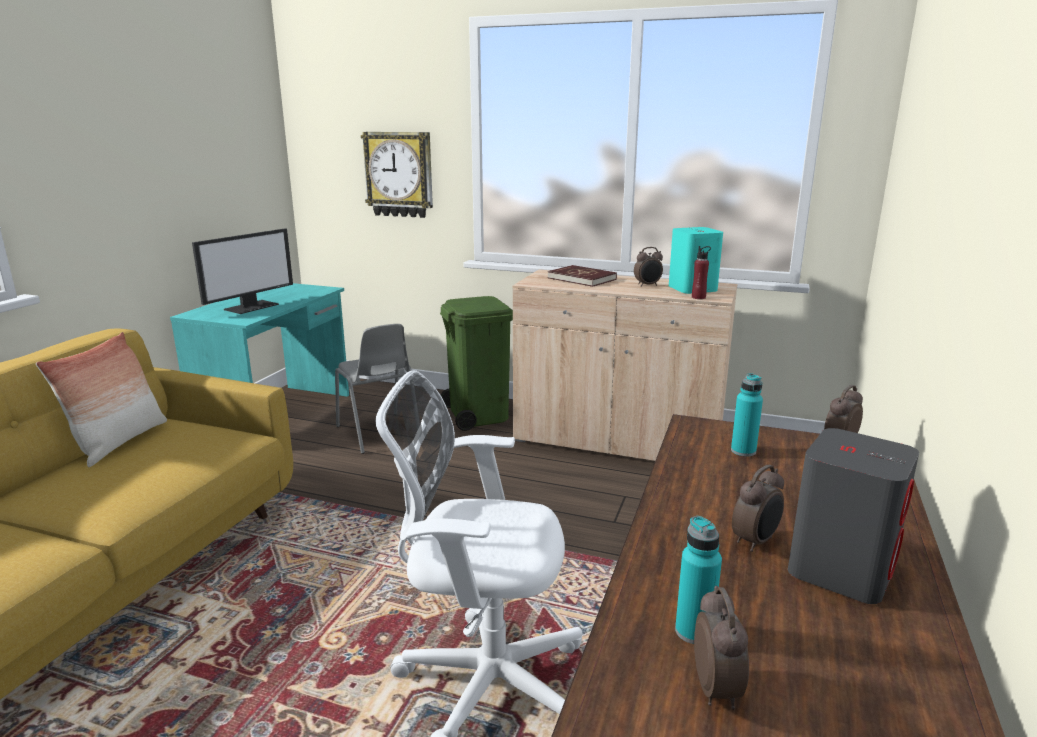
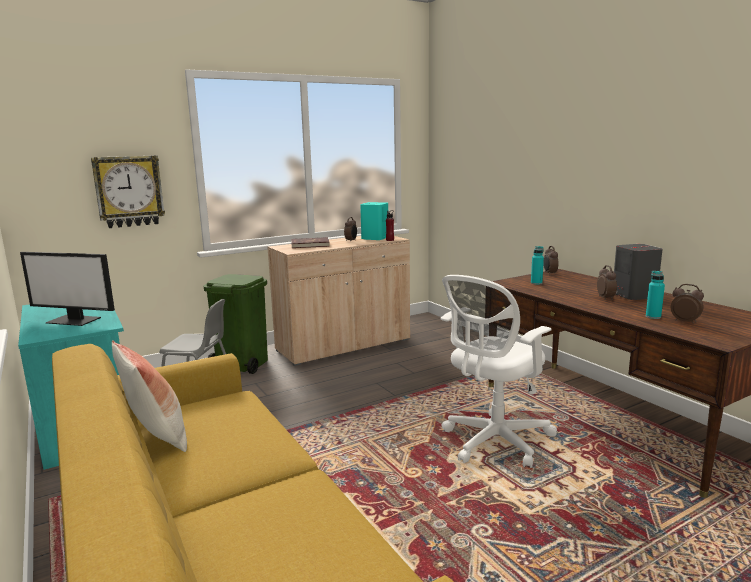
camera: 50 degrees left, 5 degrees down
(251, 307) = (75, 320): monitor -> monitor turned 120 degrees clockwise

